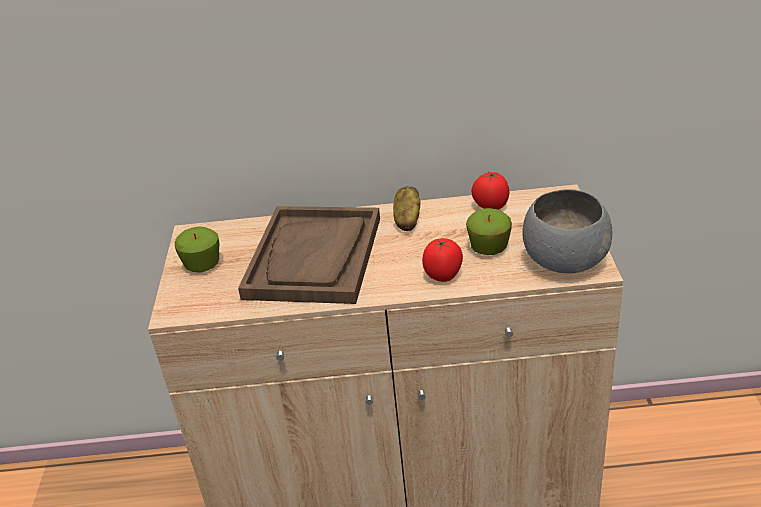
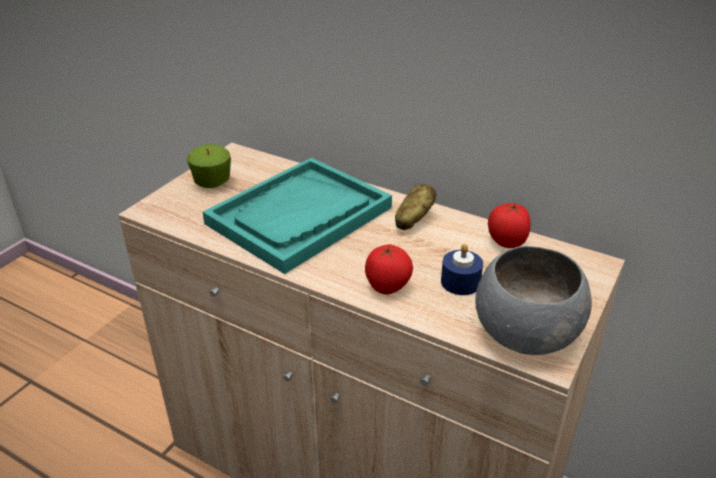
camera: 30 degrees right, 0 degrees up
(314, 257) = (299, 216): brown tray -> turquoise tray
(489, 248) = (460, 282): apple -> blue candle

